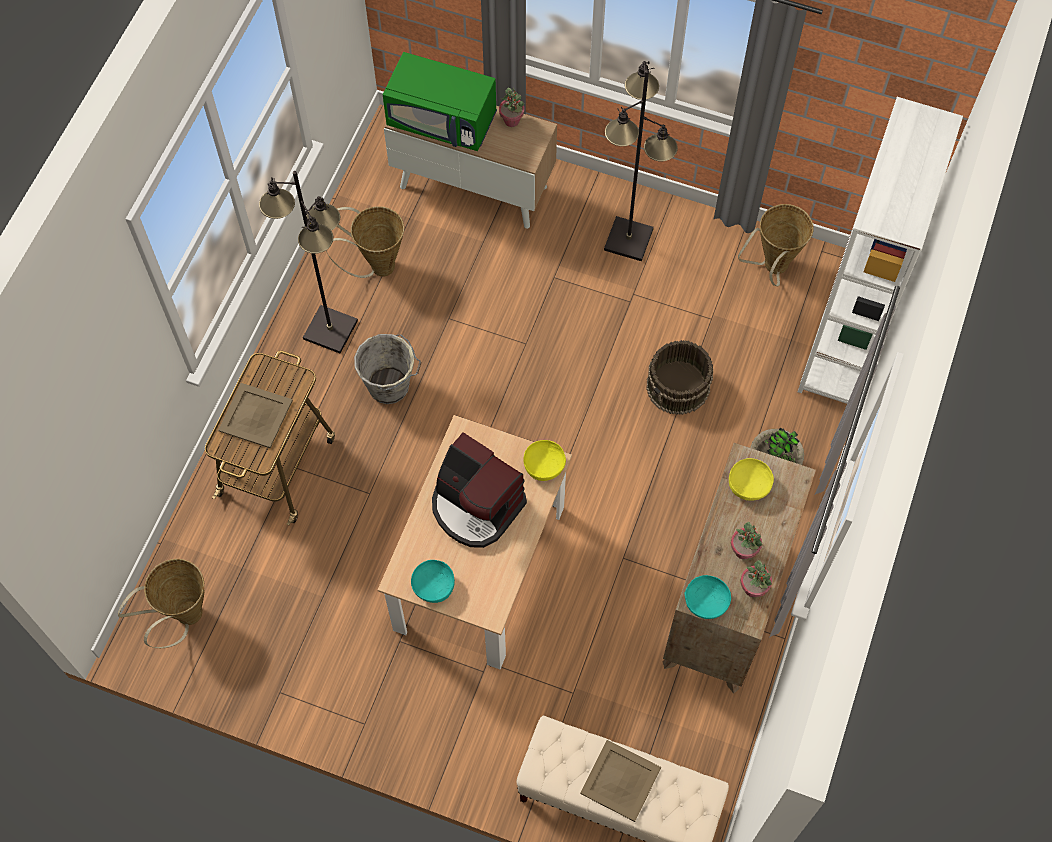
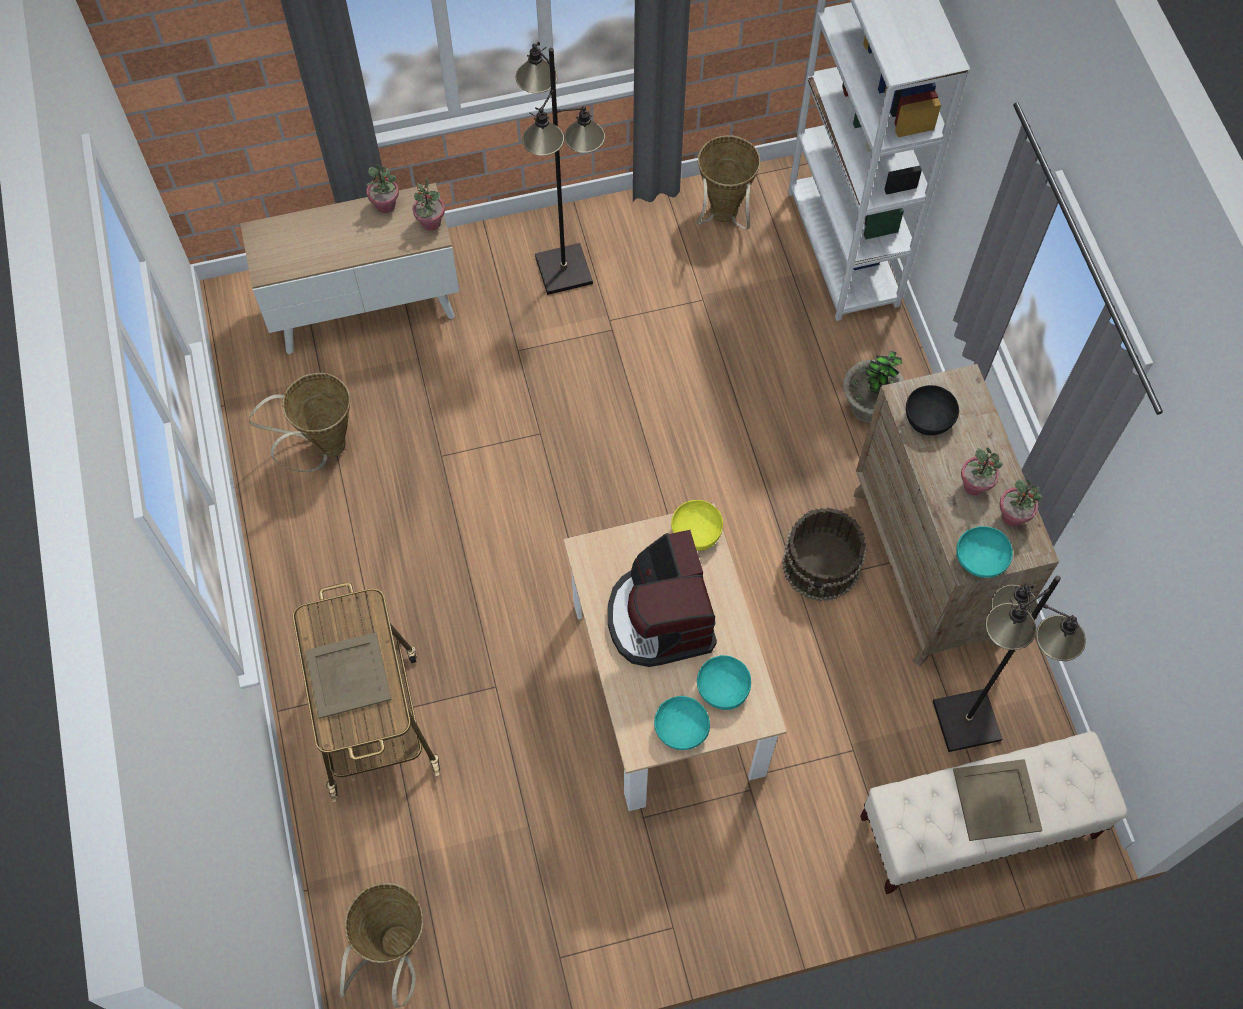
camera: 35 degrees left, 0 degrees up
(330, 329) = (323, 543): black floor lamp -> black floor lamp (965, 720)
(390, 386) = (433, 563): grey bucket -> none
(443, 120) = (311, 245): green microwave -> none
(476, 506) = (660, 618): coffee machine -> coffee machine turned 75 degrees clockwise
(480, 578) = (722, 688): none -> turquoise bowl
(532, 150) = (431, 223): none -> potted plant
(678, 386) = (722, 384): brown bucket -> brown bucket (822, 564)
(749, 485) = (928, 418): yellow bowl -> black bowl

